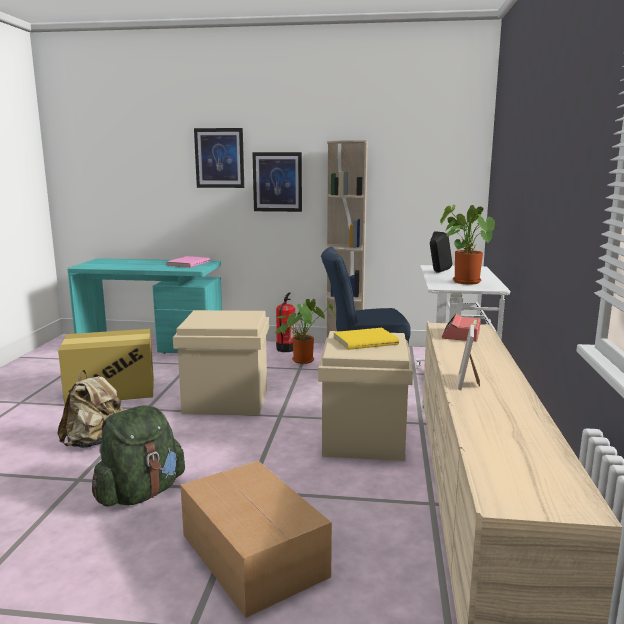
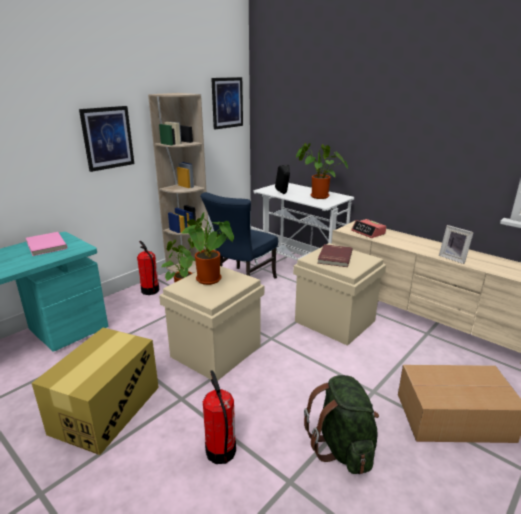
camera: 55 degrees left, 10 degrees up
(95, 442) = (220, 452): beige backpack -> fire extinguisher
(219, 158) = (42, 118): picture -> picture (227, 103)
(227, 317) = (211, 280): none -> potted plant
(364, 341) = (334, 257): yellow book -> red book

